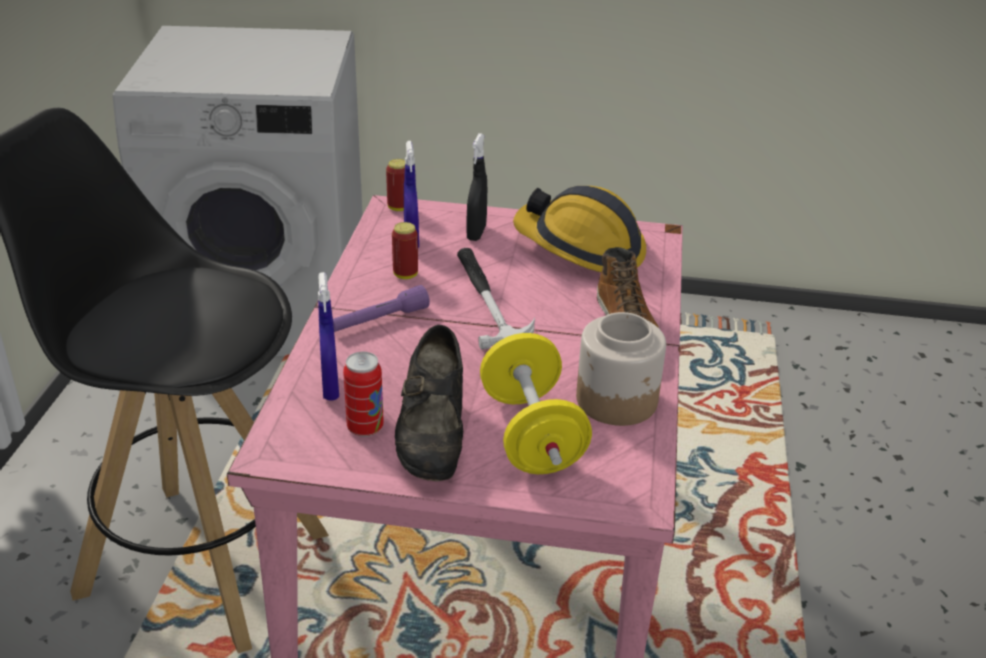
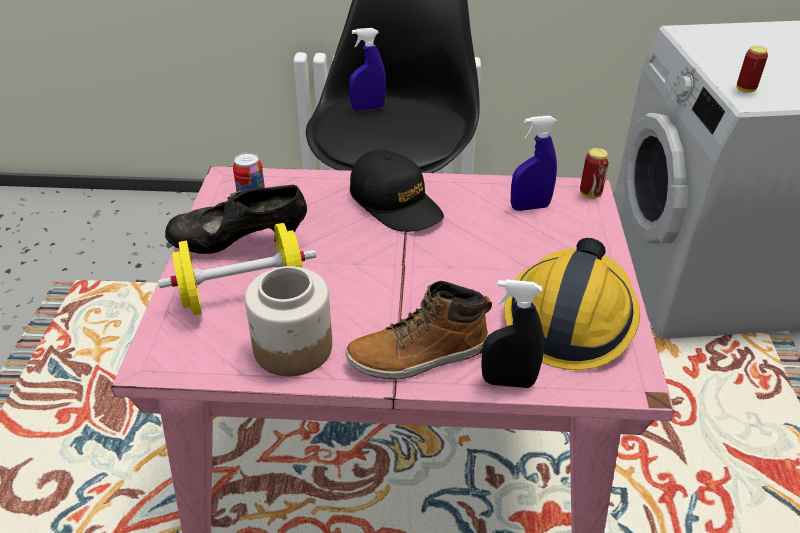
camera: 85 degrees right, 5 degrees up
(330, 388) = (302, 192): blue spray bottle -> blue spray bottle (368, 108)
(379, 320) = (396, 203): purple flashlight -> black cap
(405, 275) = (471, 209): can -> can (745, 89)
(476, 233) = (565, 243): black spray bottle -> black spray bottle (508, 381)
(487, 300) = (443, 258): hammer -> none

